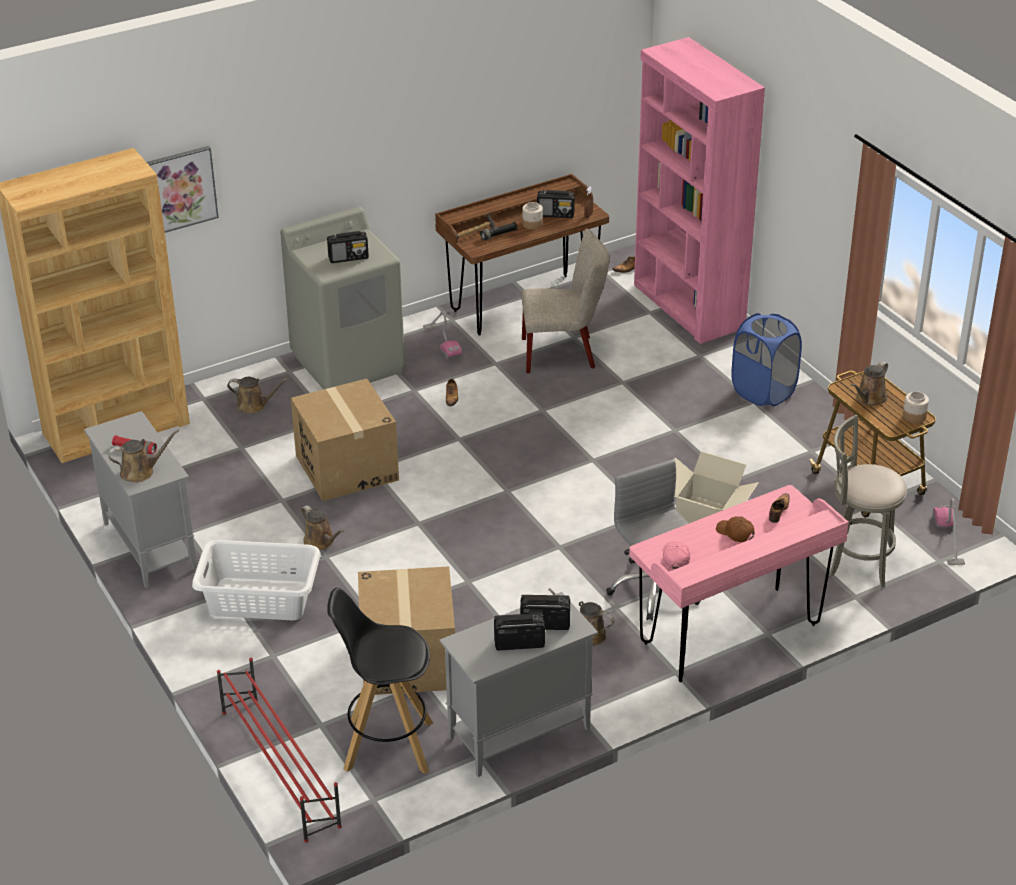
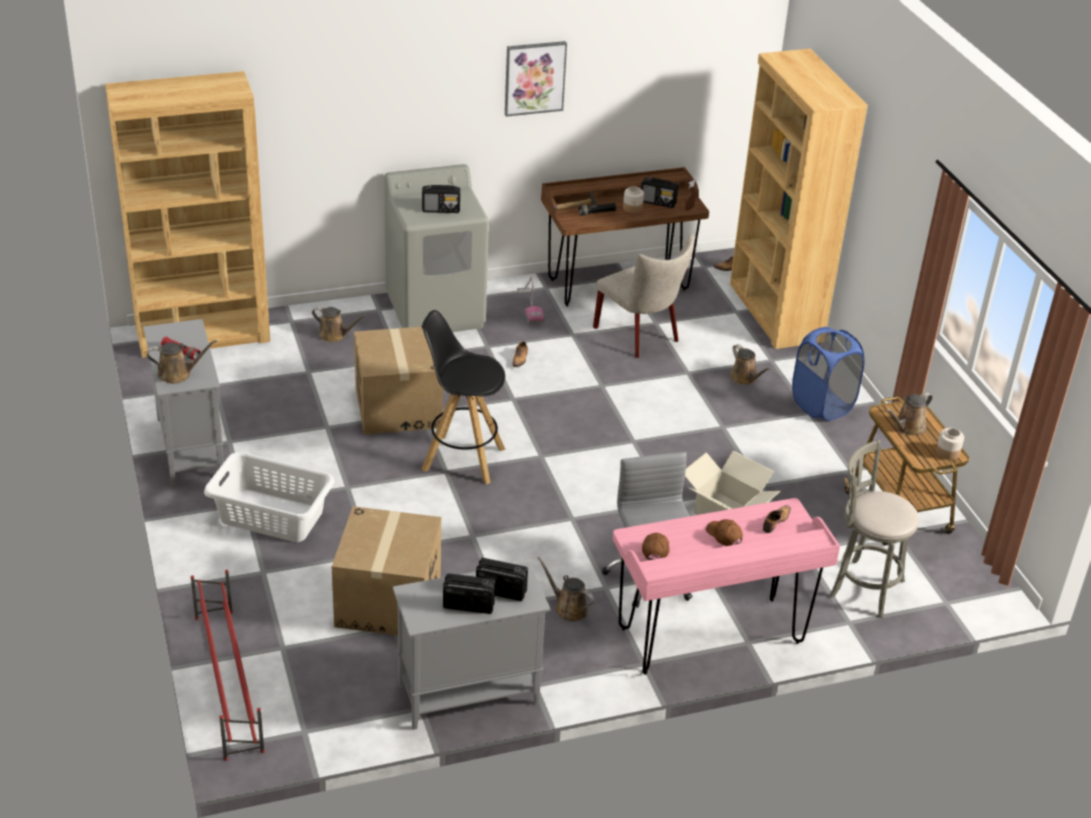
camera: 10 degrees right, 0 degrees up
(182, 189) = (290, 119): picture -> picture (534, 78)
(321, 542) = (348, 472): brown watering can -> brown watering can (745, 378)
(387, 745) = (337, 680): black stool -> black stool (462, 459)
(563, 353) = (640, 336): beige chair -> beige chair turned 45 degrees clockwise
(675, 558) = (655, 549): pink cap -> brown cap
(688, 307) = (775, 312): pink bookcase -> brown bookcase
(948, 539) = (962, 582): vacuum cleaner -> none

